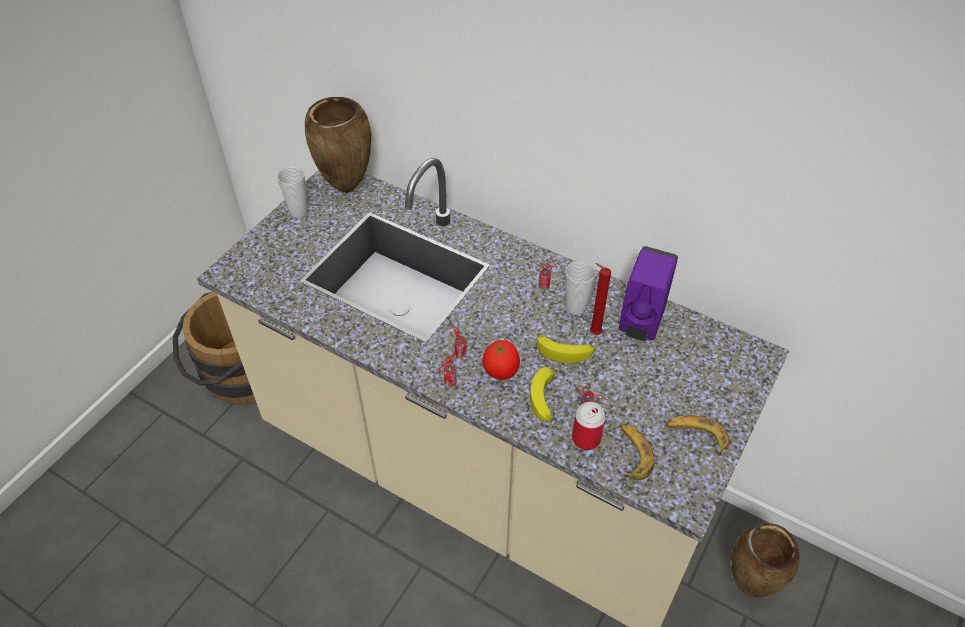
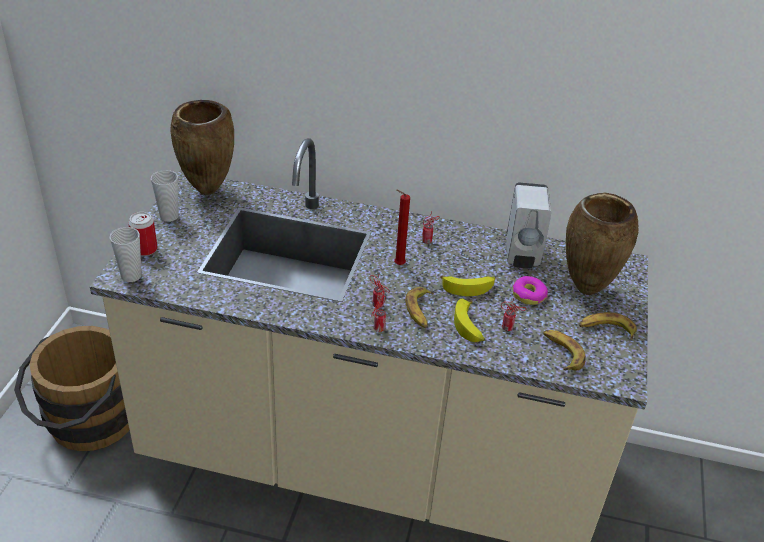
camera: 20 degrees left, 10 degrees down
(501, 370) = (420, 311): tomato -> banana
(575, 307) = (461, 253): cup -> cup (131, 276)
(586, 438) = (518, 349): can -> can (145, 249)
(593, 333) = (485, 269): red candle -> red candle (397, 265)
(627, 374) = (528, 295): none -> donut
(640, 323) = (521, 256): purple soap dispenser -> white soap dispenser
(747, 585) = (638, 499): brown vase -> brown vase (585, 289)

